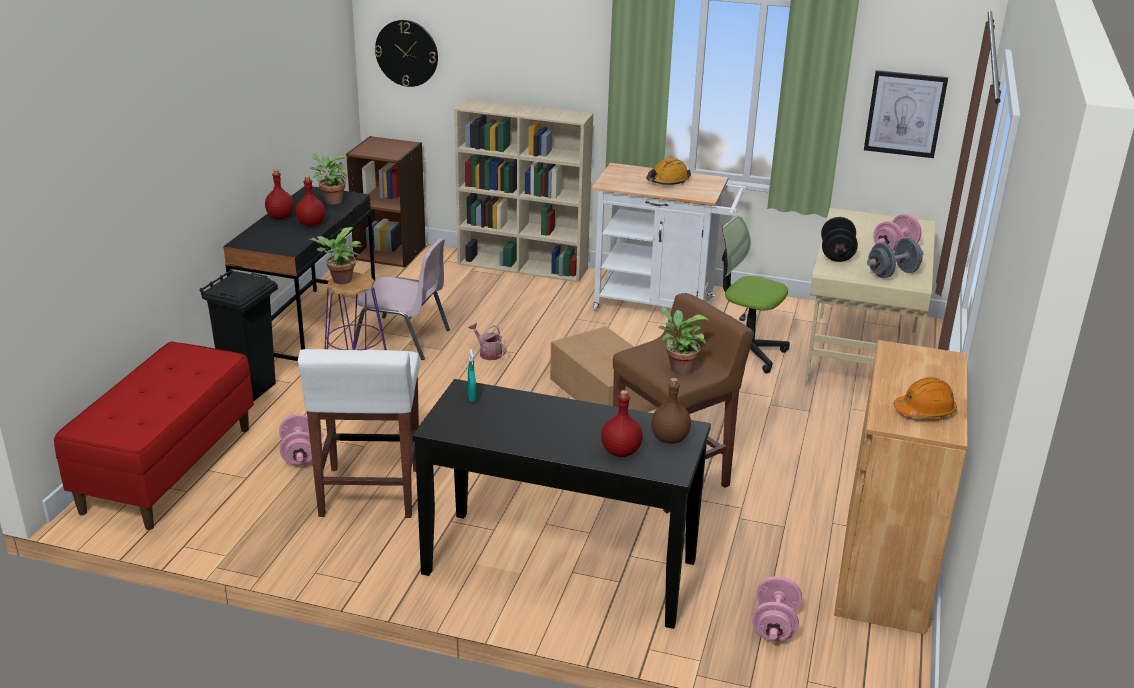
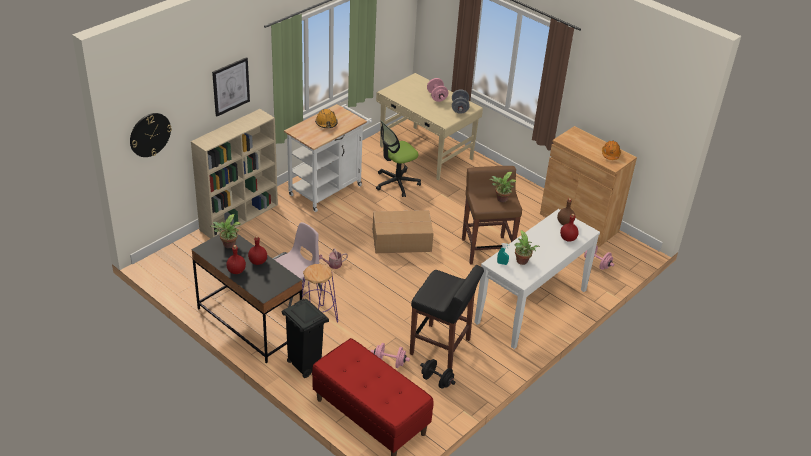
camera: 65 degrees left, 10 degrees up
(340, 281) = (314, 276): potted plant -> potted plant (522, 262)
(369, 494) = (441, 347): white stool -> black stool
(390, 252) = (170, 262): brown bookcase -> none
(559, 567) = (532, 306): black console table -> white console table
(836, 254) = (430, 113): black dumbbell -> black dumbbell (437, 381)
(905, 114) = (390, 29): picture -> picture (230, 86)

